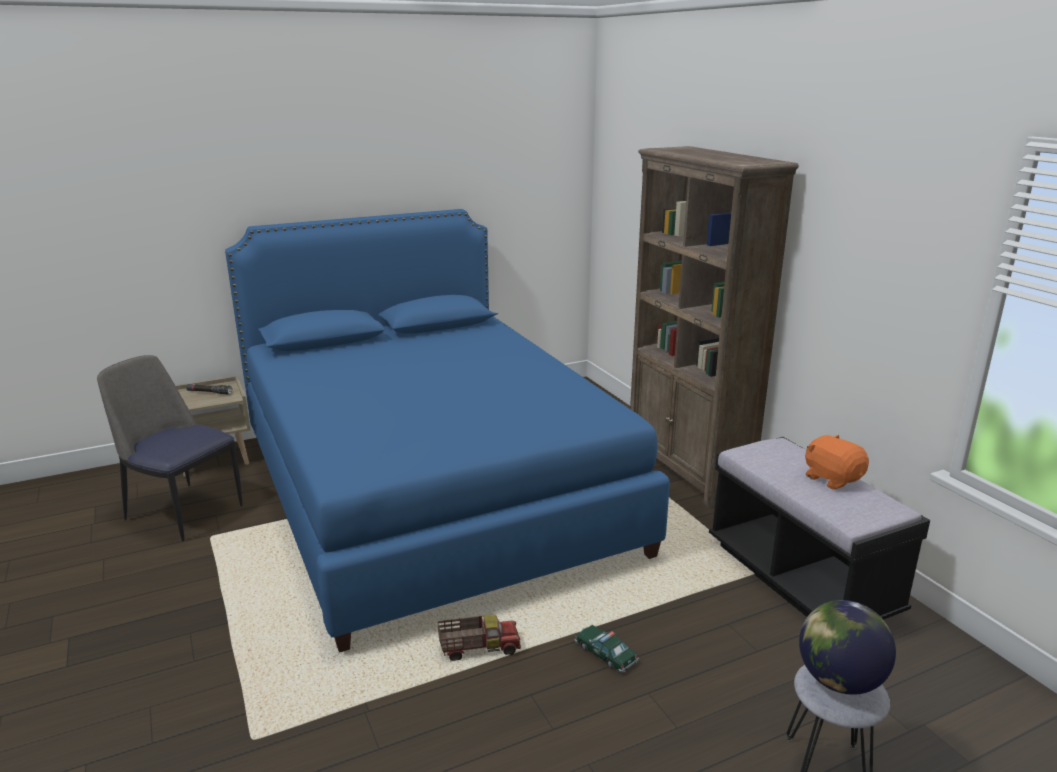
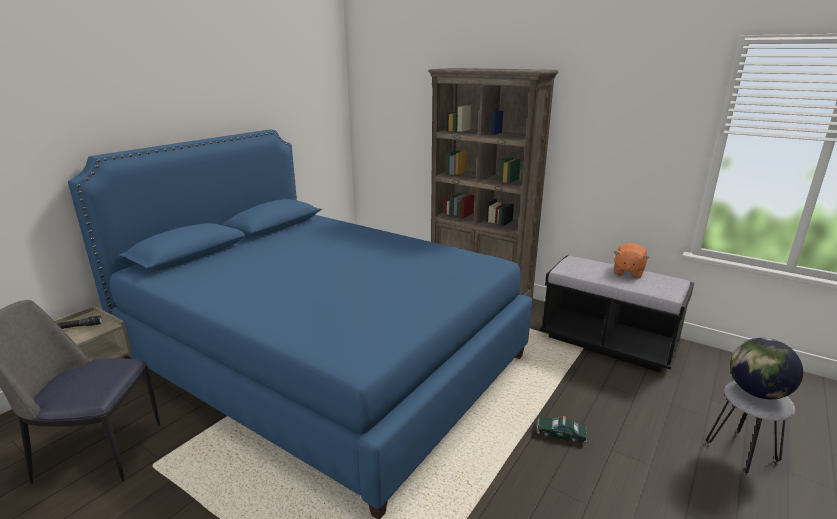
camera: 30 degrees left, 0 degrees up
(478, 648) = (479, 467): toy truck -> none
(832, 478) = (628, 272): orange plush toy -> orange plush toy turned 90 degrees counterclockwise

